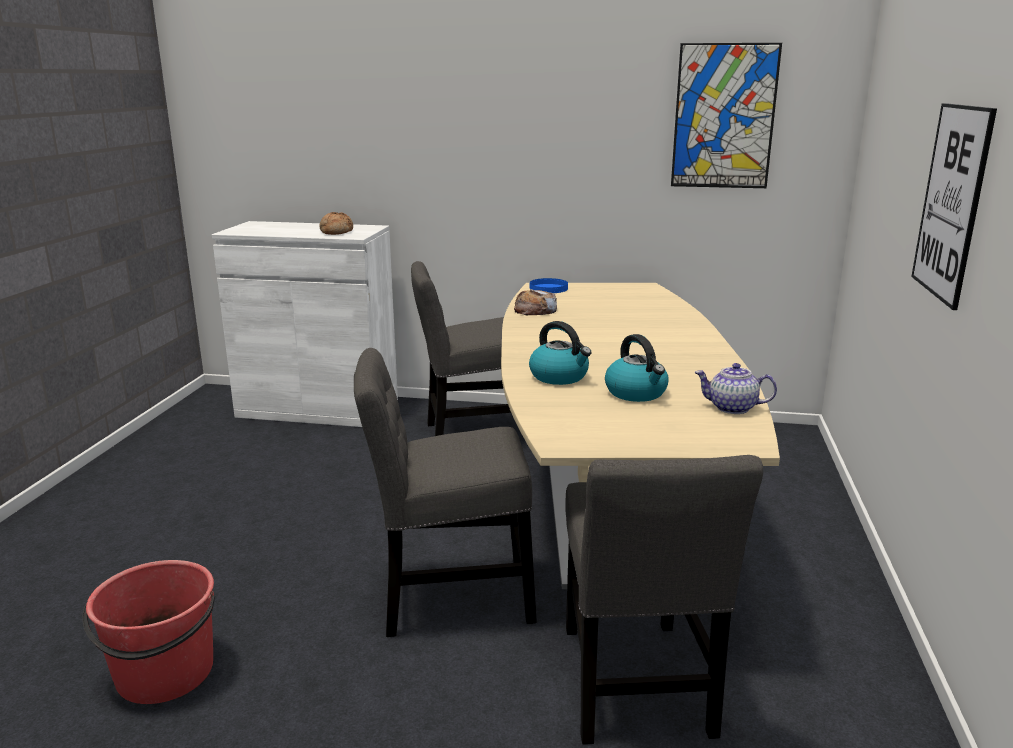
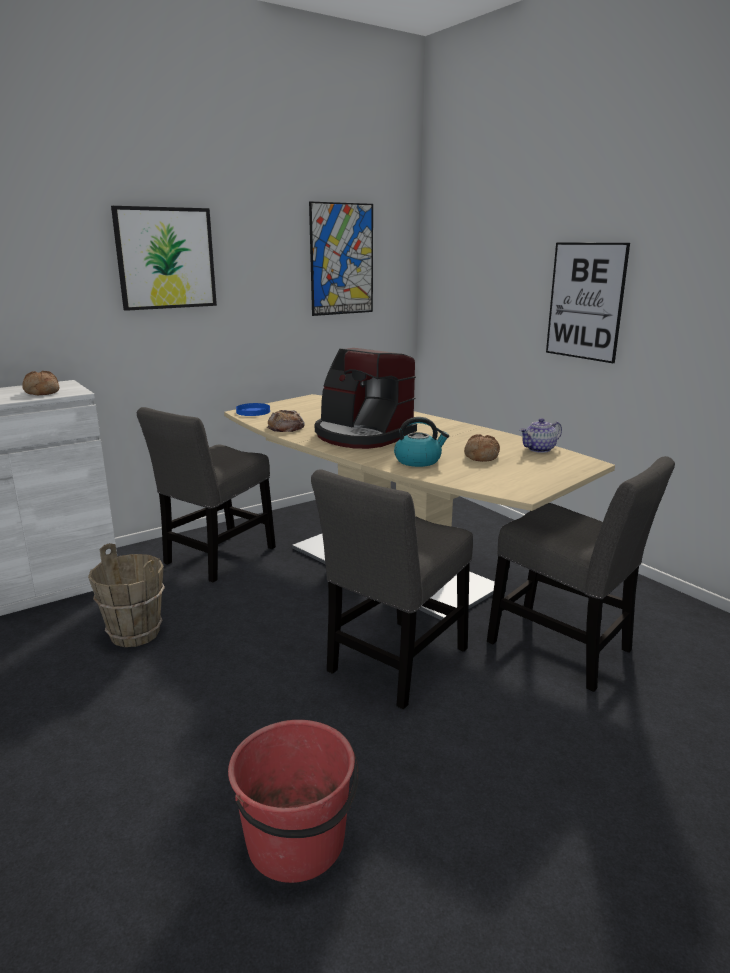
camera: 45 degrees left, 0 degrees up
(321, 471) = (134, 634): none -> brown bucket
(493, 110) = (165, 258): none -> picture
(580, 336) = (362, 435): none -> coffee machine
(636, 393) = (480, 456): kettle -> bread

